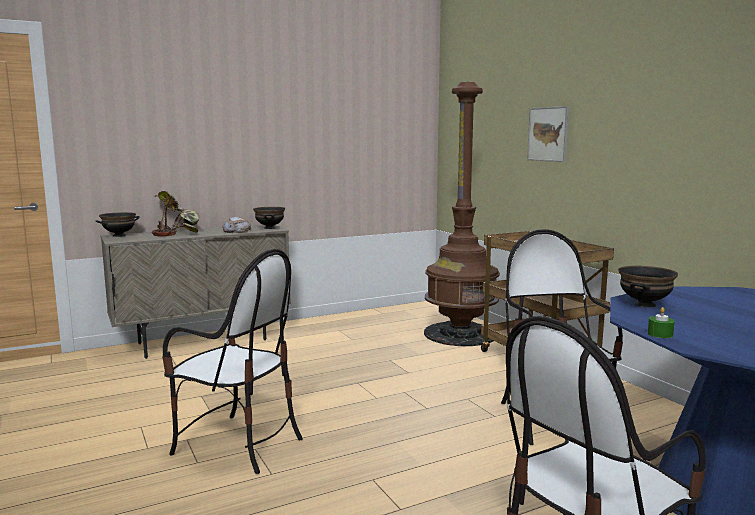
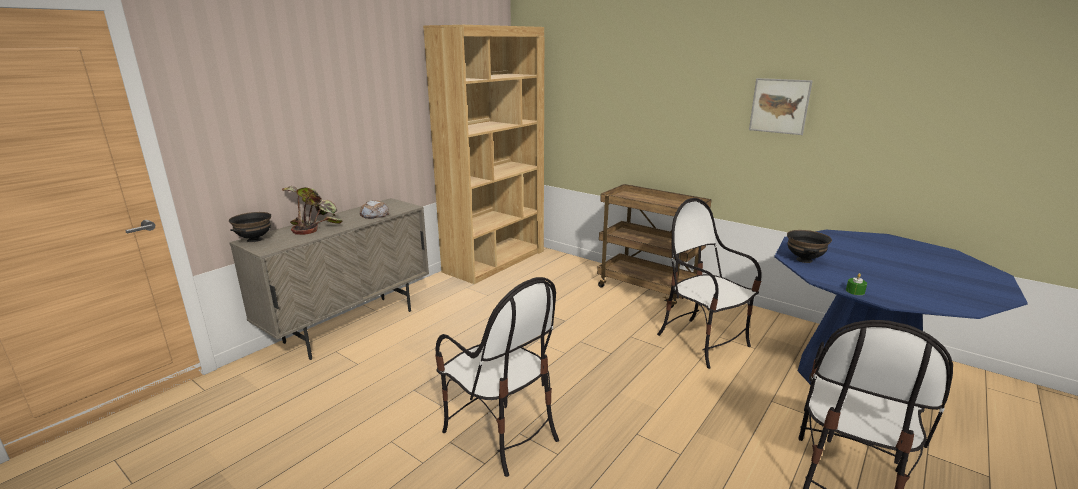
camera: 25 degrees left, 10 degrees up
(237, 444) = (500, 433): chair -> chair turned 45 degrees clockwise
(270, 228) = (401, 205): black bowl -> none
(392, 314) = (495, 261): none -> brown bookcase
(460, 334) = (567, 272): brown floor lamp -> none
(548, 134) = (641, 103): picture -> picture (779, 106)

